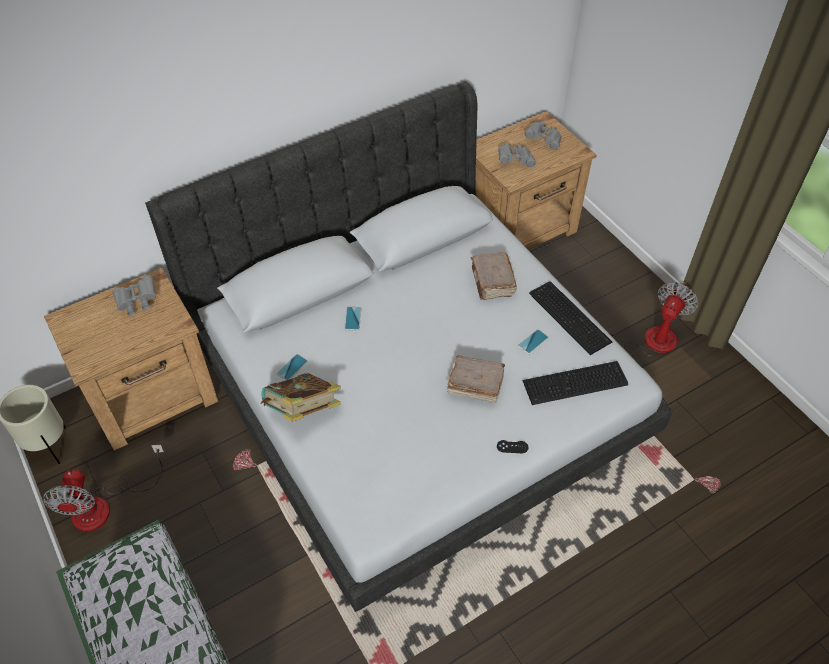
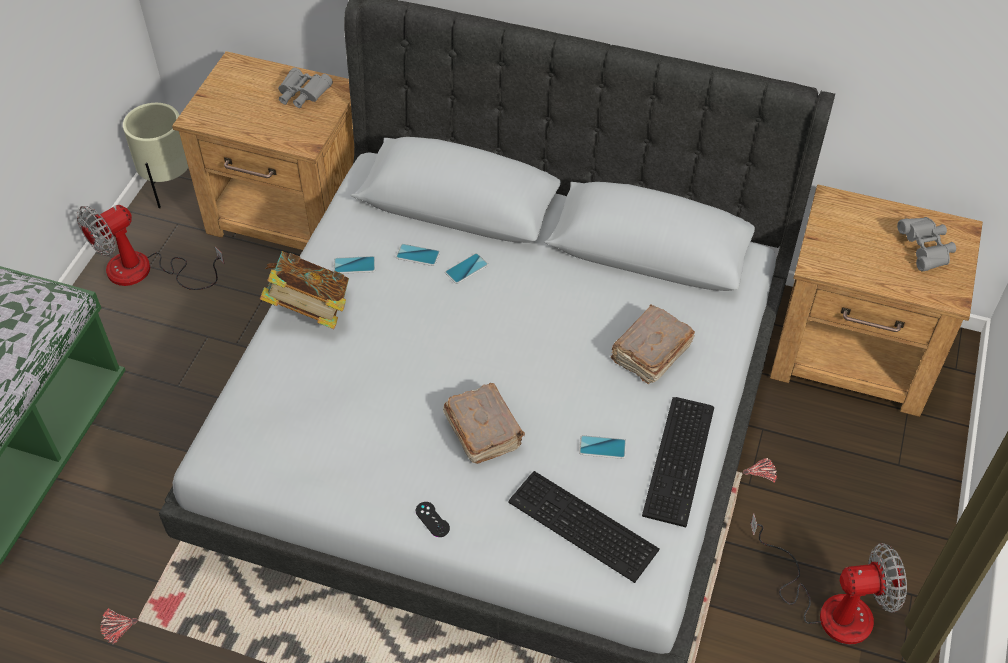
camera: 50 degrees right, 0 degrees up
(318, 333) = (418, 255): none -> phone
(515, 160) = (853, 245): grey binoculars -> none

